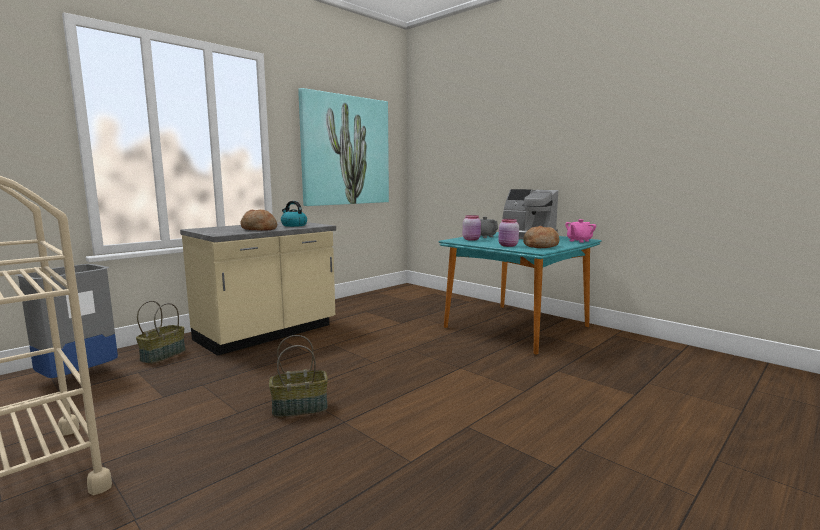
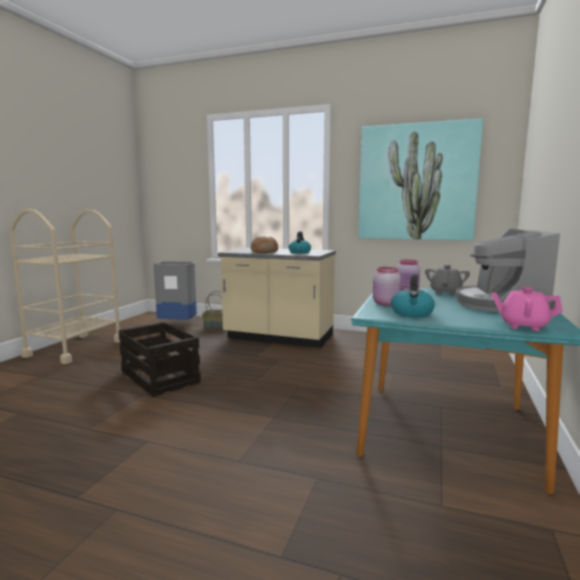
camera: 65 degrees right, 0 degrees up
(300, 407) = (160, 377): basket -> crate
(540, 246) = (412, 313): bread -> kettle

